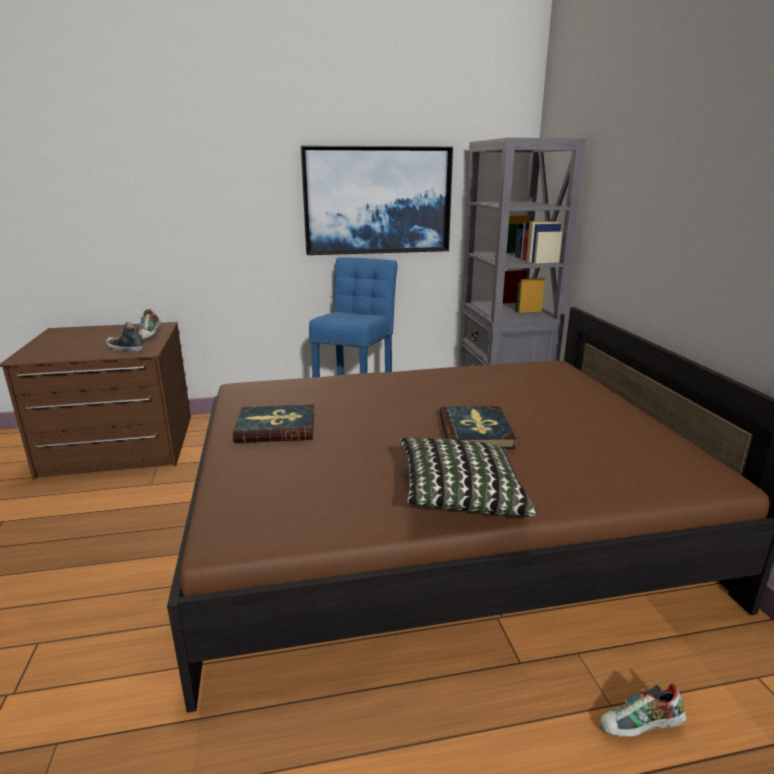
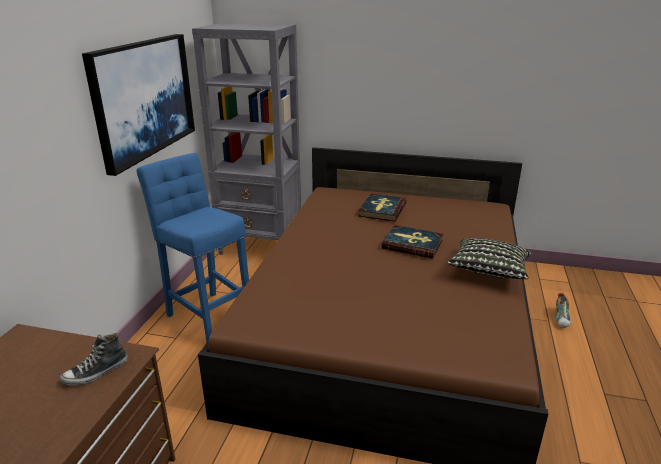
camera: 65 degrees left, 5 degrees up
(151, 336) = (65, 348): shoe -> none
(276, 428) = (353, 317): book -> book (382, 210)

